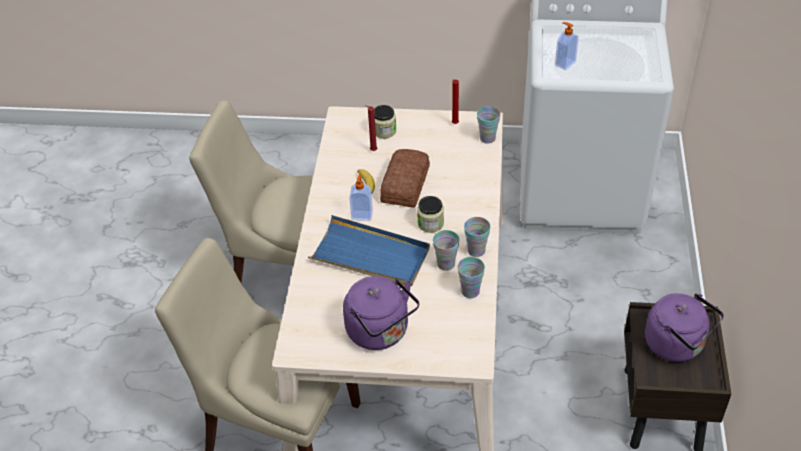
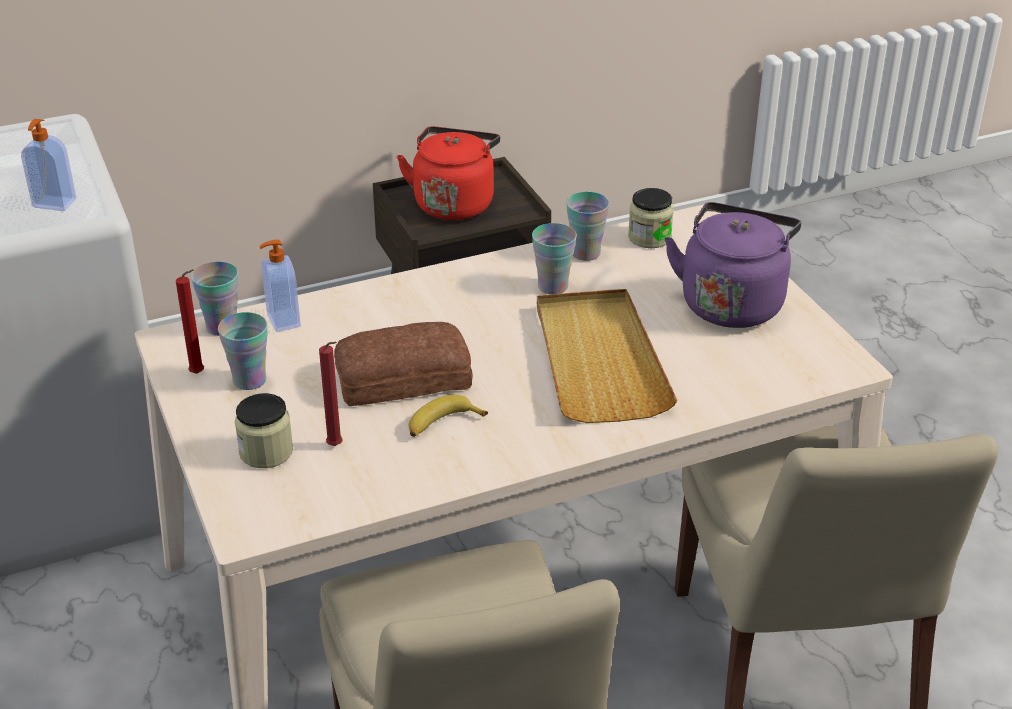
camera: 120 degrees left, 10 degrees down
(362, 215) = (516, 399): soap dispenser -> soap dispenser (282, 321)
(370, 255) = (598, 359): blue tray -> beige tray
(430, 223) = (479, 324): jar -> jar (649, 237)
(476, 251) = (502, 269): cup -> cup (249, 380)
(677, 345) = (454, 203): purple kettle -> red kettle

